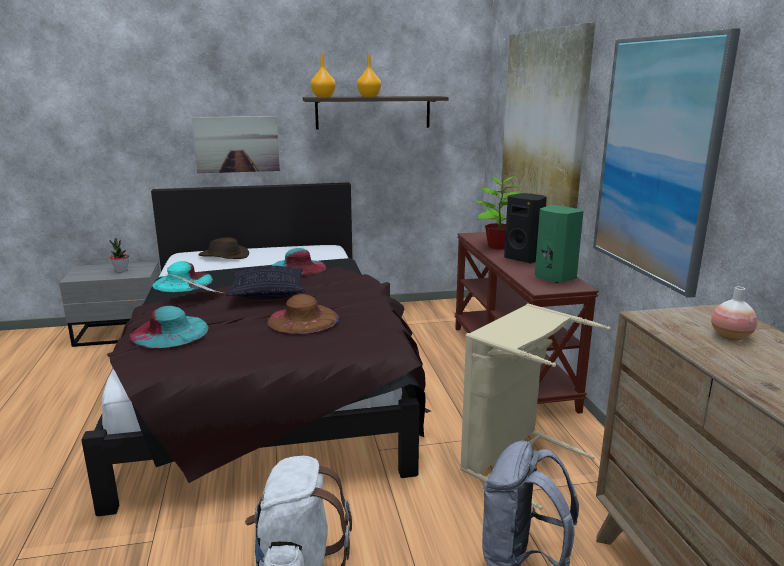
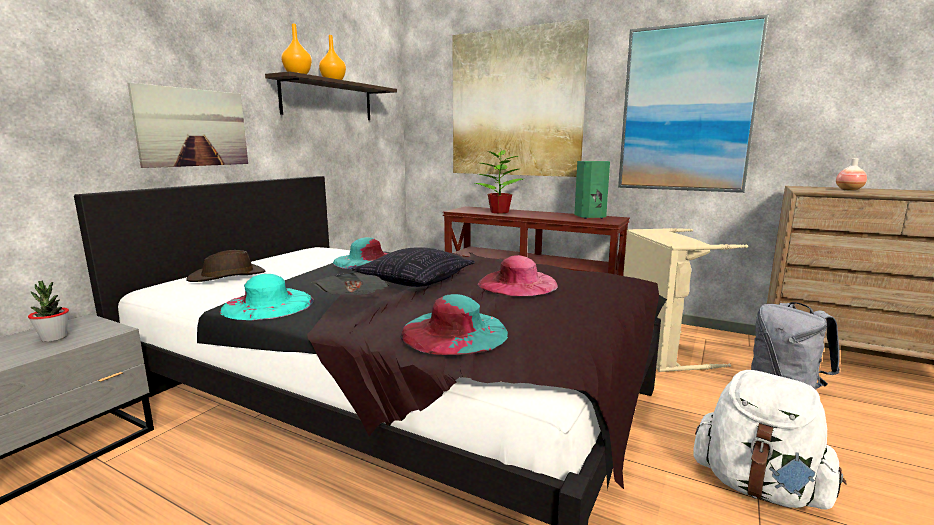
camera: 50 degrees left, 5 degrees down
(303, 319) = (517, 284): brown hat -> pink hat
(524, 258) = (538, 213): black speaker -> none

